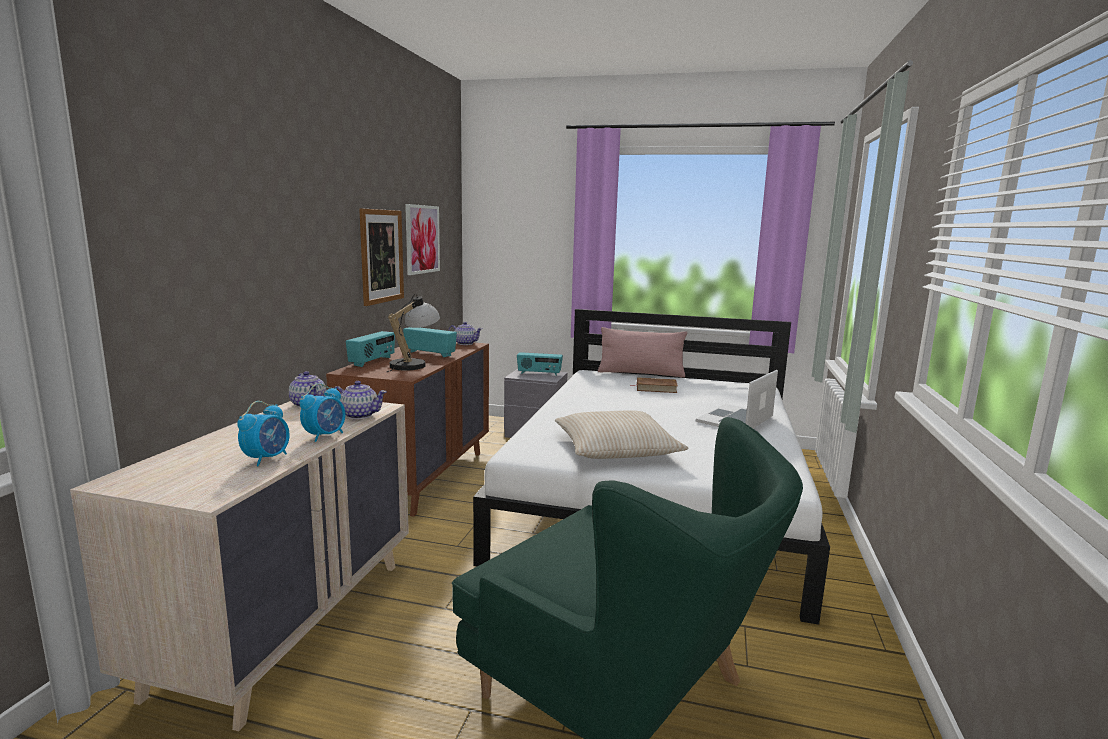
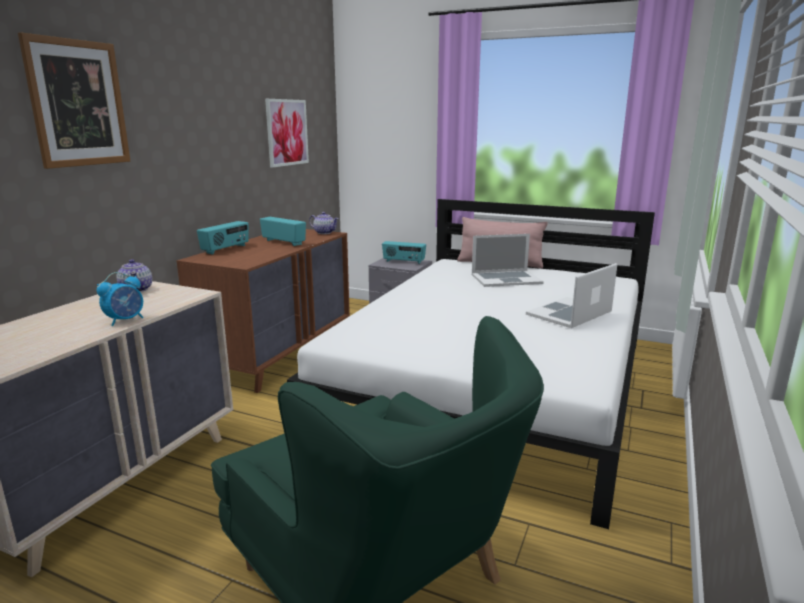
camera: 10 degrees right, 5 degrees up
(267, 458) = (58, 340): alarm clock -> none
(359, 415) = (171, 301): teapot -> none
(381, 256) = (238, 150): picture -> picture (78, 103)
(414, 364) = (261, 252): table lamp -> none
(615, 449) = (428, 340): beige pillow -> none
(656, 388) = (506, 279): brown book -> laptop

